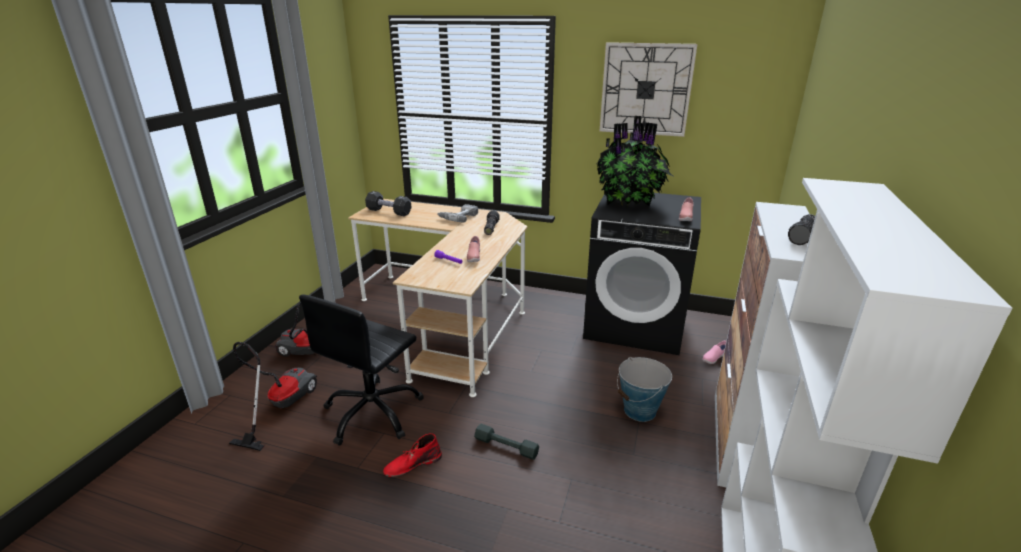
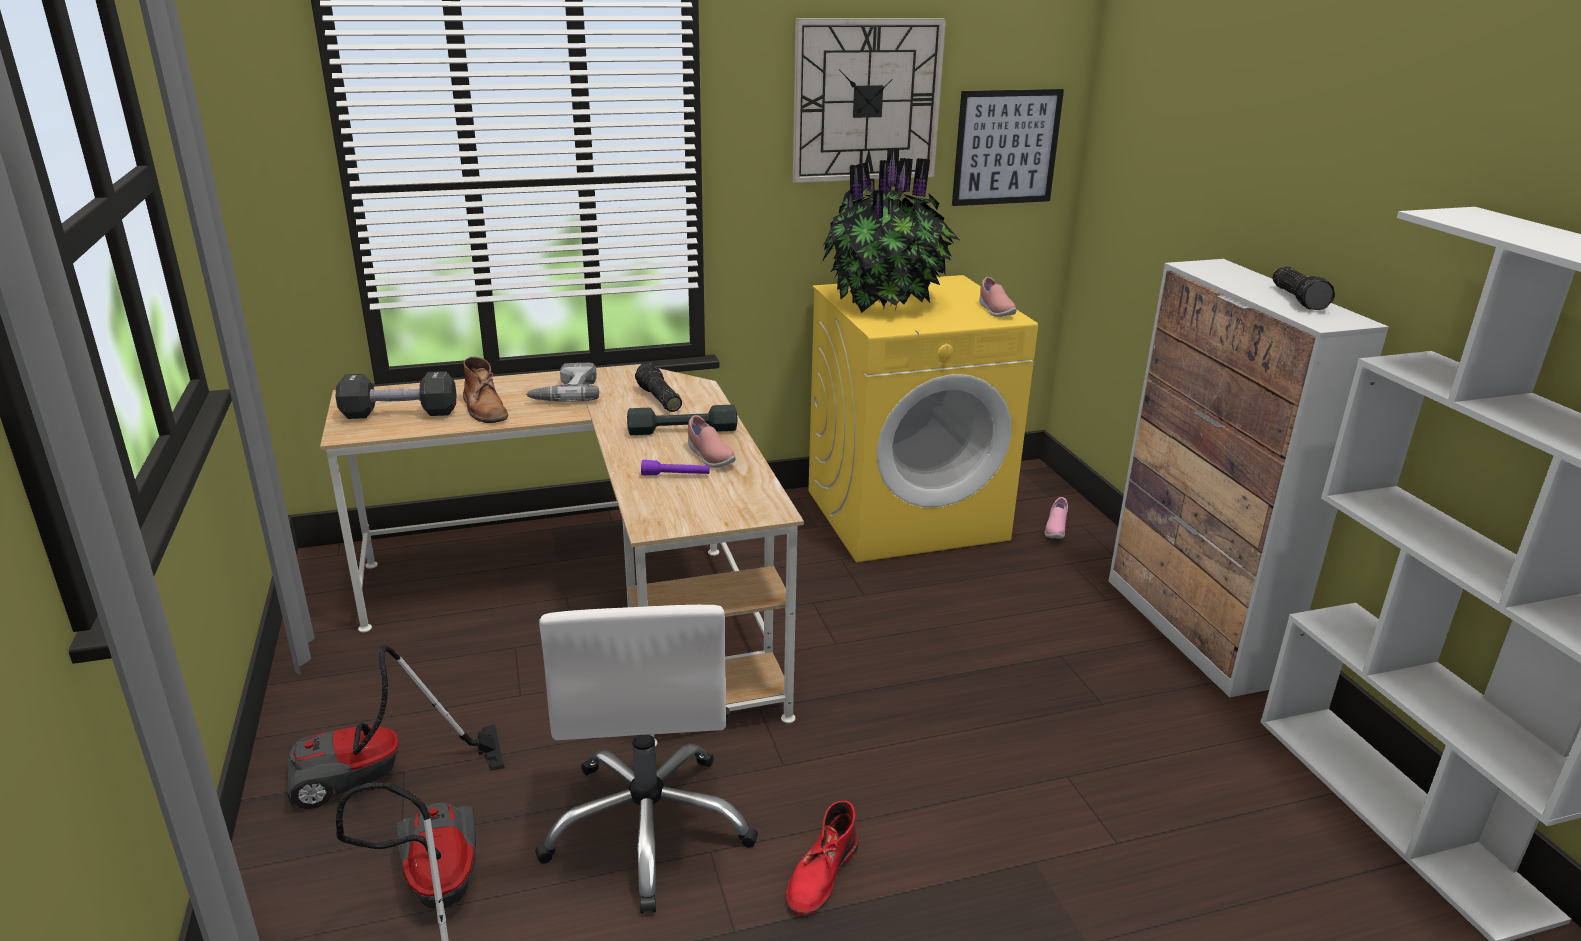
camera: 35 degrees left, 0 degrees up
(373, 413) = (649, 826): black office chair -> white office chair
(419, 216) = (485, 409): none -> brown boot
(506, 446) = (931, 774): grey dumbbell -> grey dumbbell (682, 430)
(635, 324) = (906, 514): black washing machine -> yellow washing machine
(640, 411) = (1046, 640): bucket -> none
(737, 123) = (1006, 147): none -> picture

